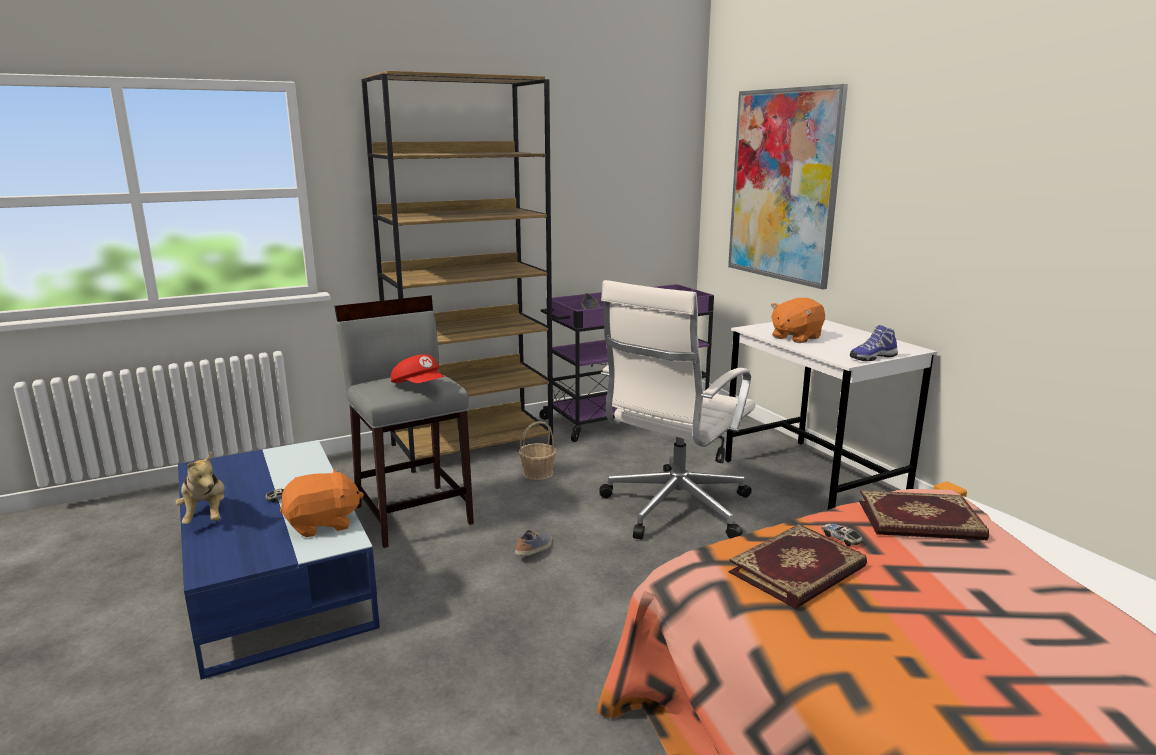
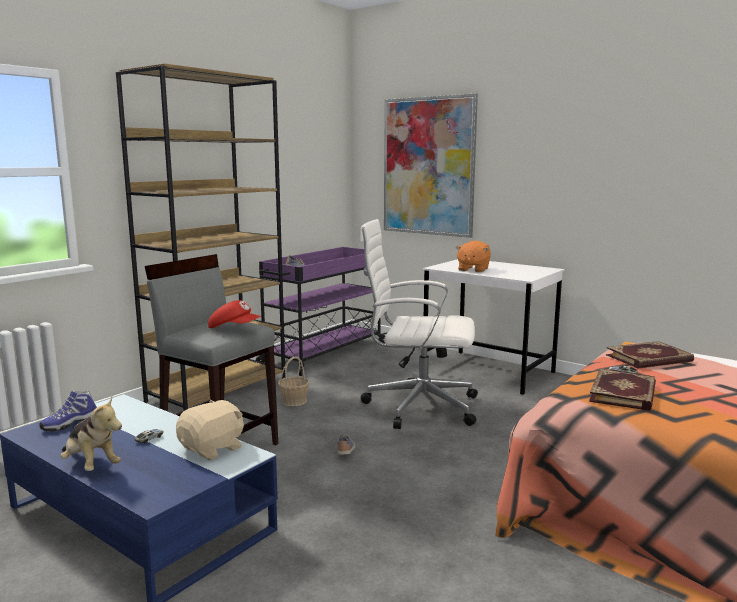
camera: 25 degrees left, 5 degrees down
(323, 524) = (213, 449): orange plush toy -> beige plush toy
(673, 509) = (418, 406): white office chair -> white office chair turned 90 degrees clockwise
(872, 357) = (535, 275): shoe -> shoe (69, 423)

